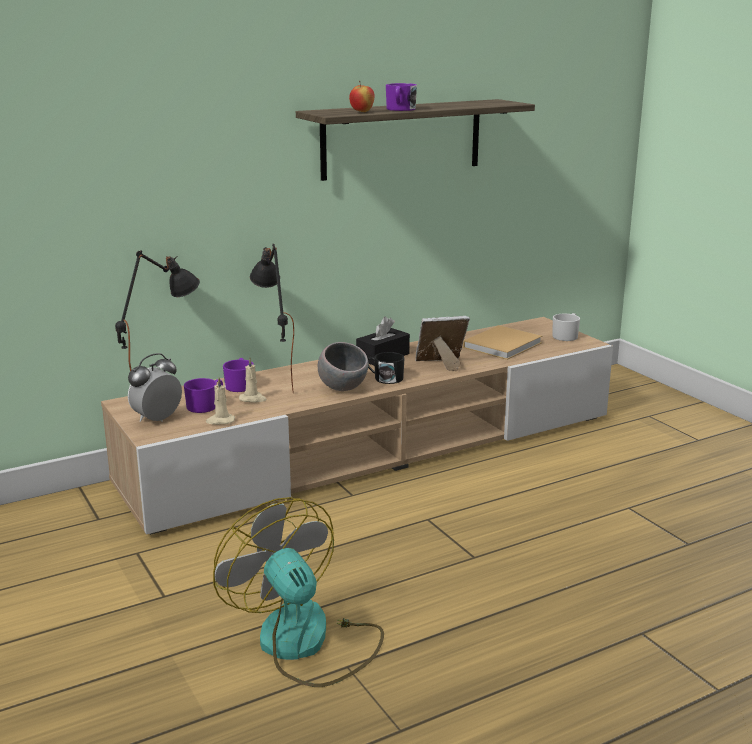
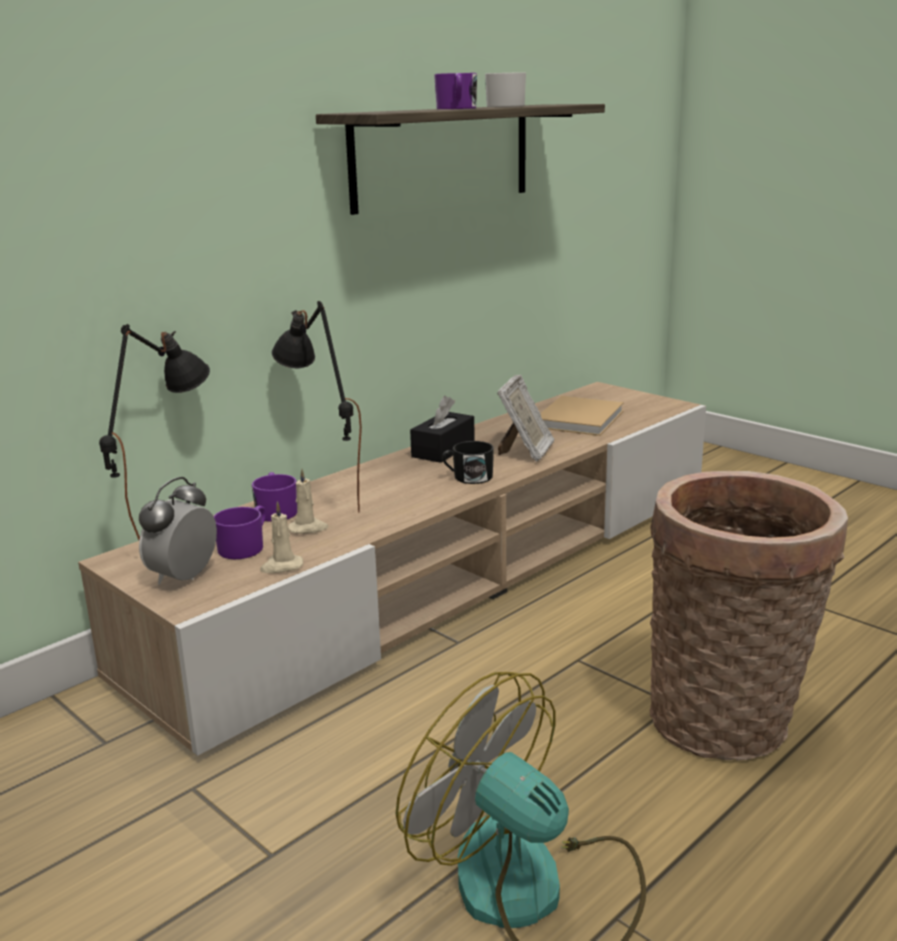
camera: 15 degrees left, 0 degrees up
(343, 388) = (422, 497): grey bowl -> none
(362, 112) = (413, 110): apple -> none
(441, 365) = (526, 452): picture frame -> picture frame turned 135 degrees clockwise
(503, 575) = (728, 722): none -> basket
(566, 336) = (644, 400): white mug -> white mug (507, 106)

